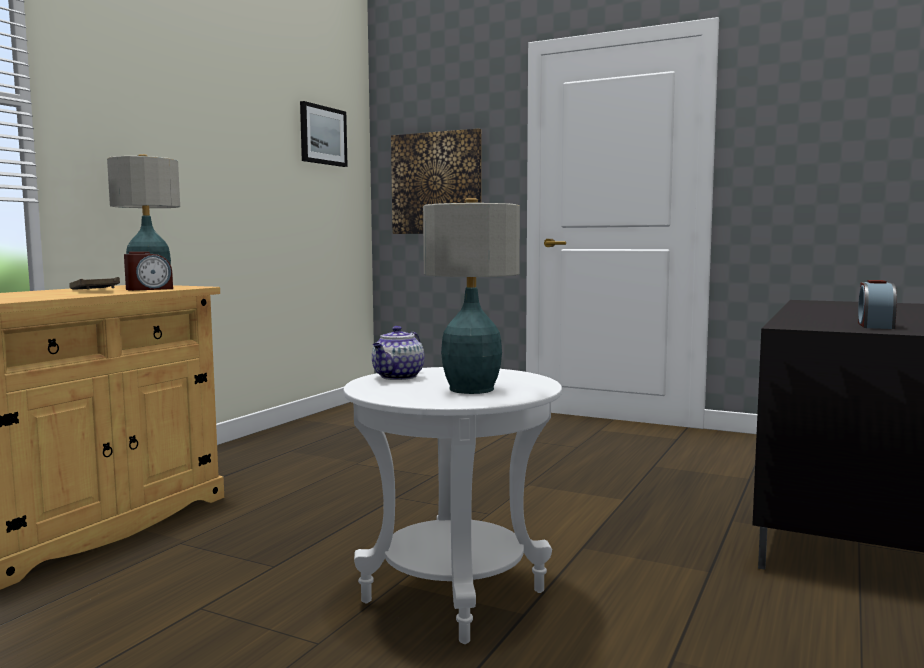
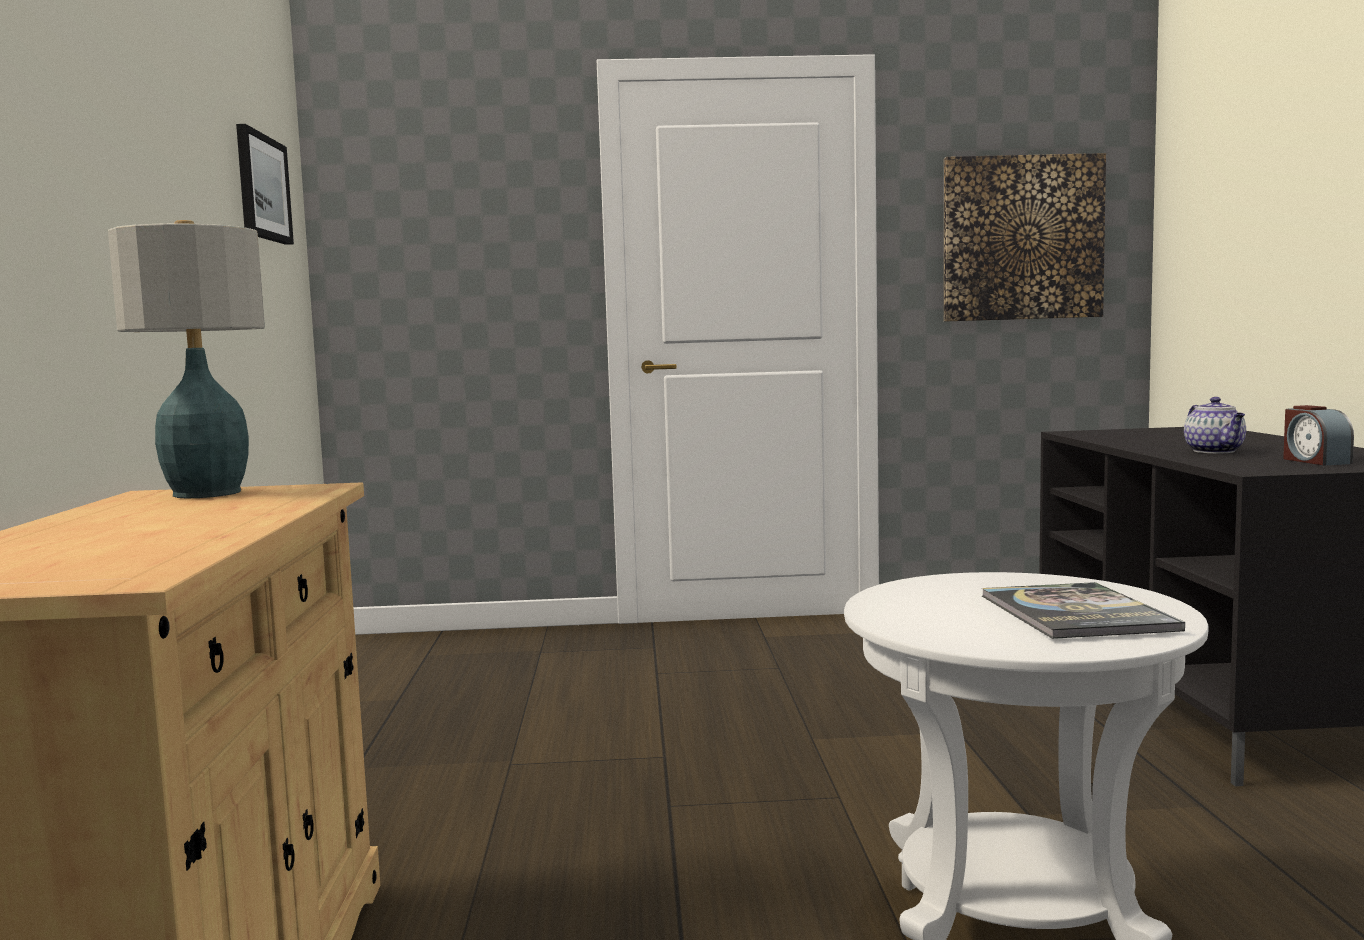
camera: 30 degrees left, 0 degrees up
(94, 290) = (168, 517): brown tray -> none
(149, 289) = (270, 501): alarm clock -> none
(398, 377) = (908, 610): teapot -> teapot (1215, 451)
(436, 183) = (443, 274): picture -> picture (1022, 238)
(470, 389) = (1075, 613): table lamp -> book

